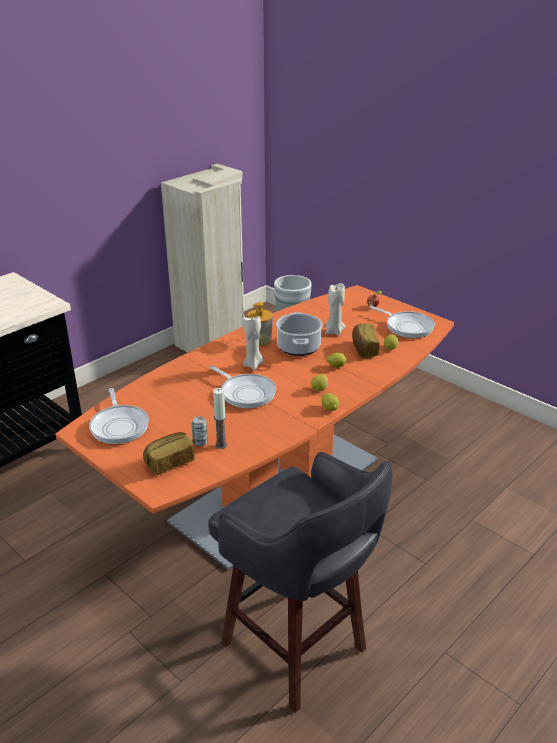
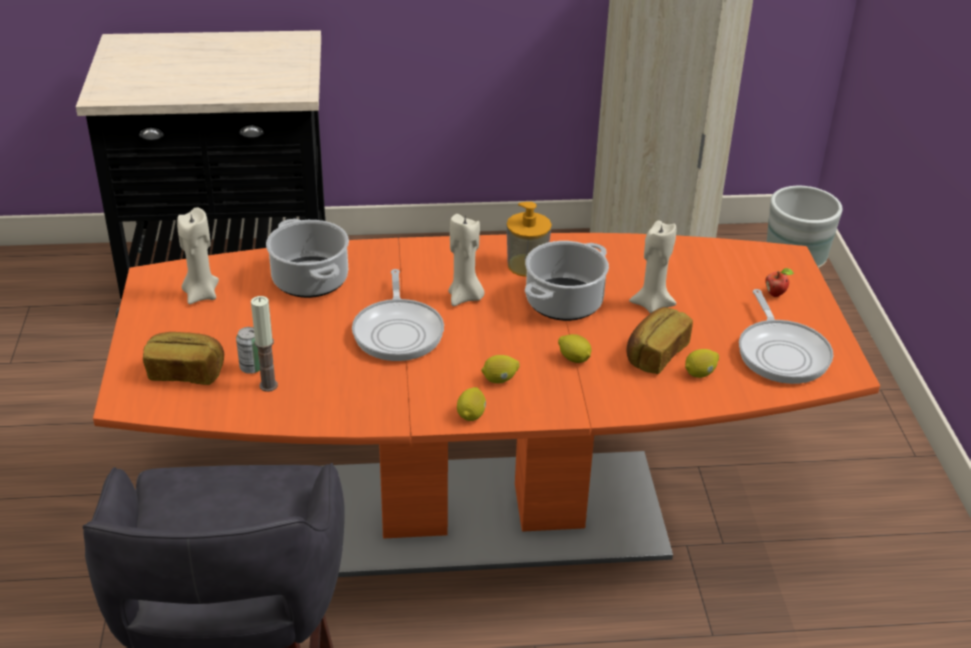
camera: 40 degrees right, 5 degrees up
(119, 425) = (201, 294): frying pan -> beige candle
(167, 392) = (309, 280): none -> cooking pot

